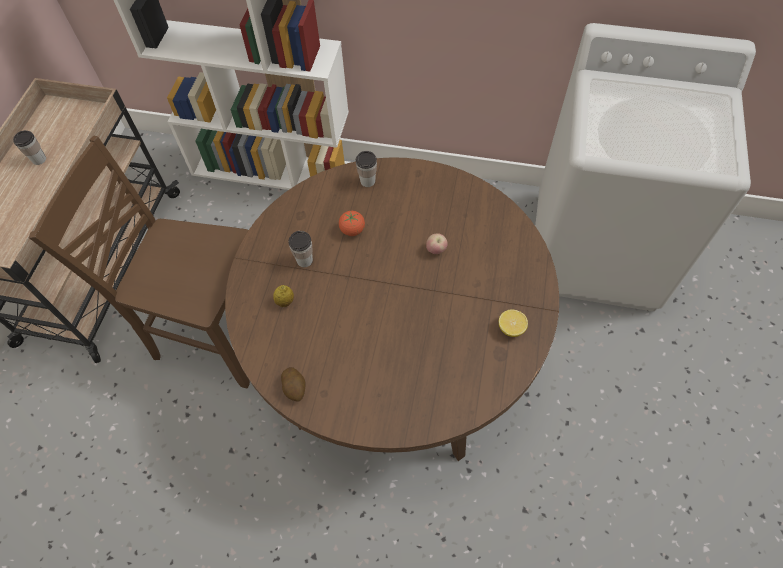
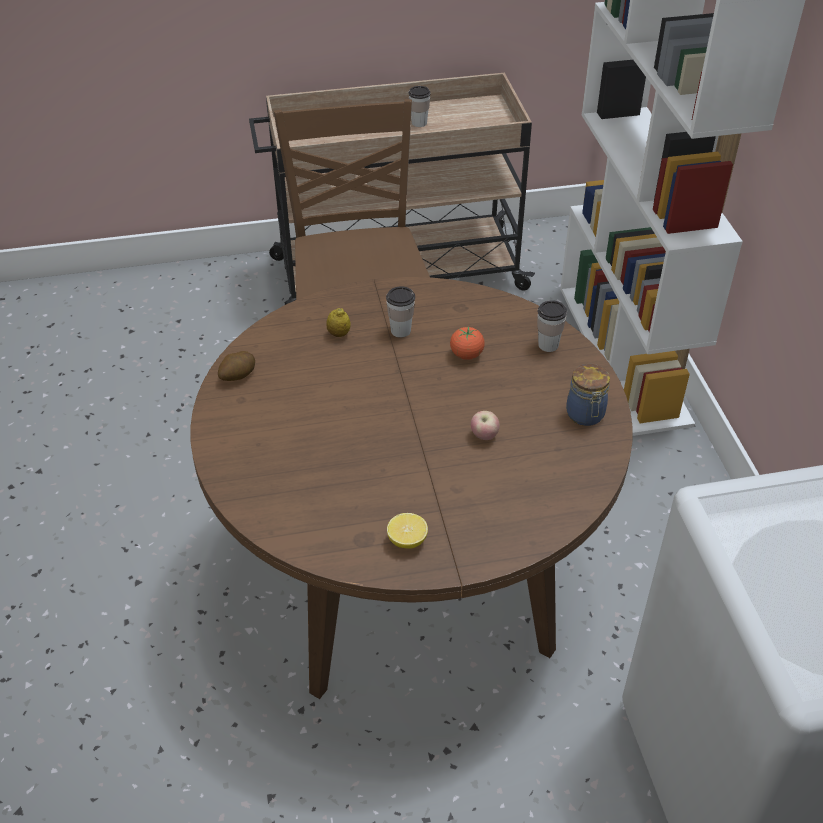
camera: 65 degrees right, 15 degrees down
(443, 189) = (585, 415): none -> jar

